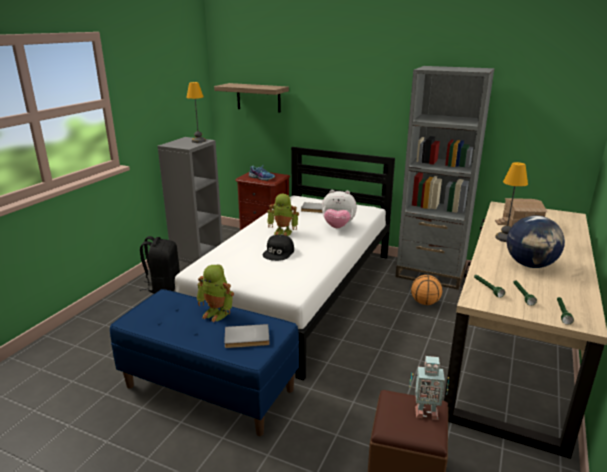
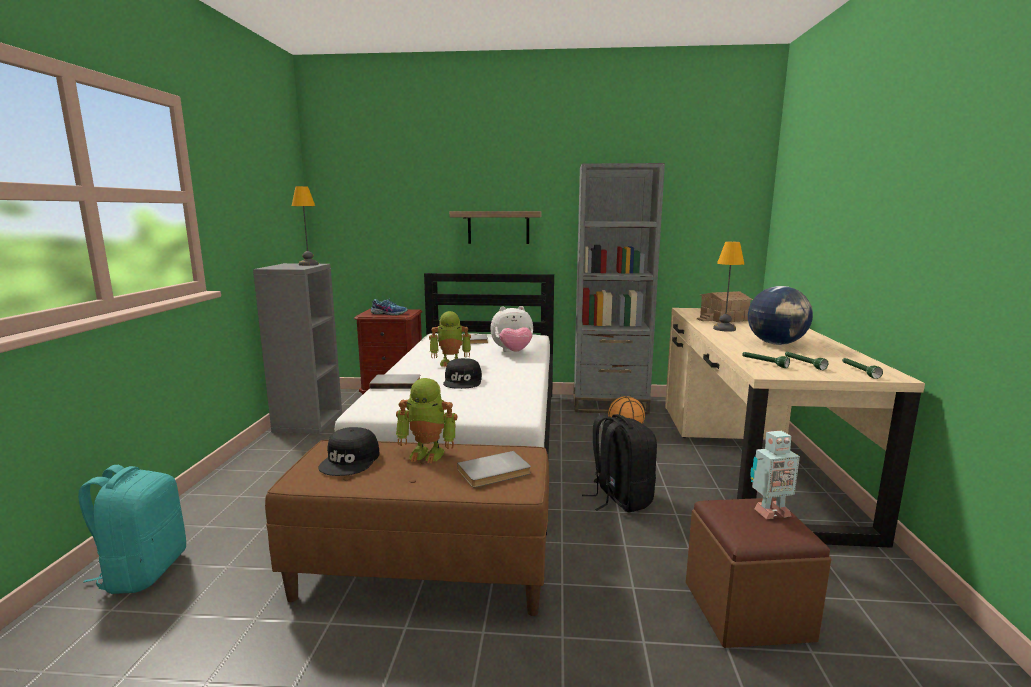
camera: 20 degrees left, 10 degrees down
(64, 348) = (143, 571): none -> turquoise backpack
(163, 287) = (278, 465): black backpack -> black backpack (619, 498)
(168, 310) = (351, 460): none -> black cap
(210, 388) = (424, 572): blue bench -> brown bench
(231, 248) = (396, 383): none -> grey book
(258, 97) = (375, 216): shelf -> shelf (498, 227)

